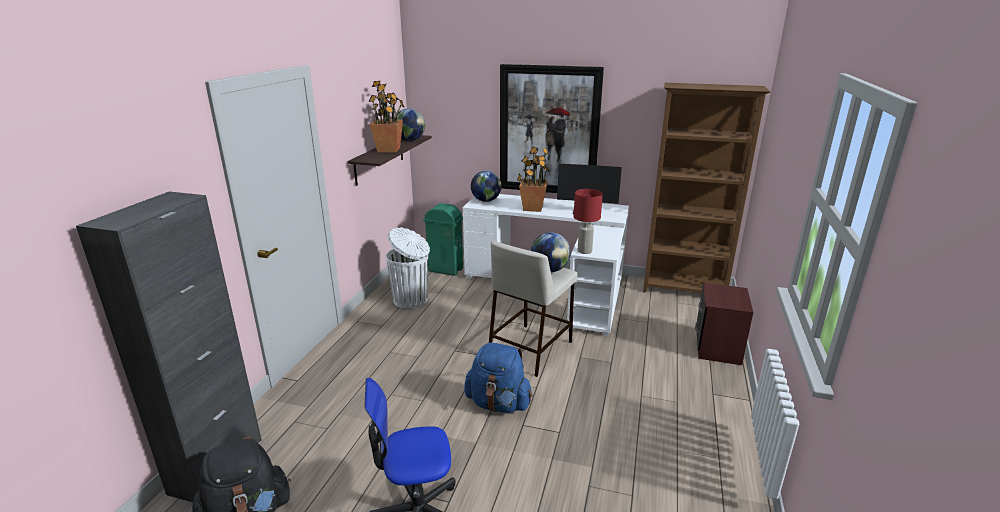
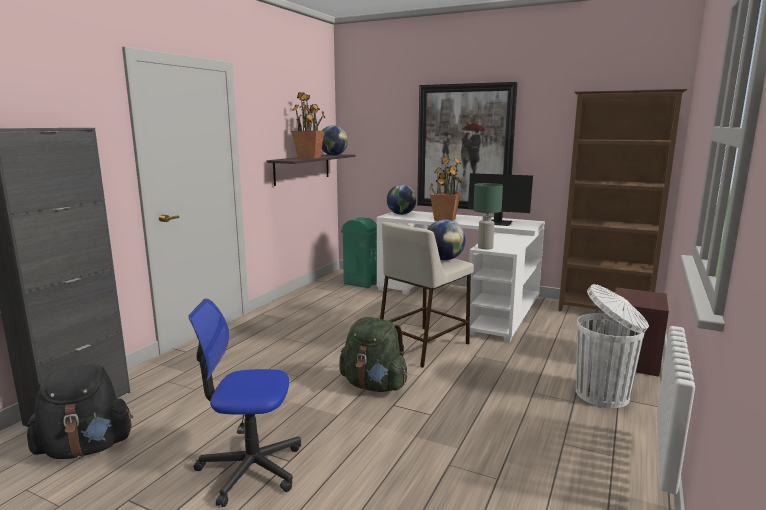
camera: 10 degrees right, 10 degrees down
(411, 300) = (319, 302): white trash can -> white trash can (604, 395)
(498, 404) = (374, 385): blue backpack -> green backpack
(585, 251) = (485, 248): red table lamp -> green table lamp

